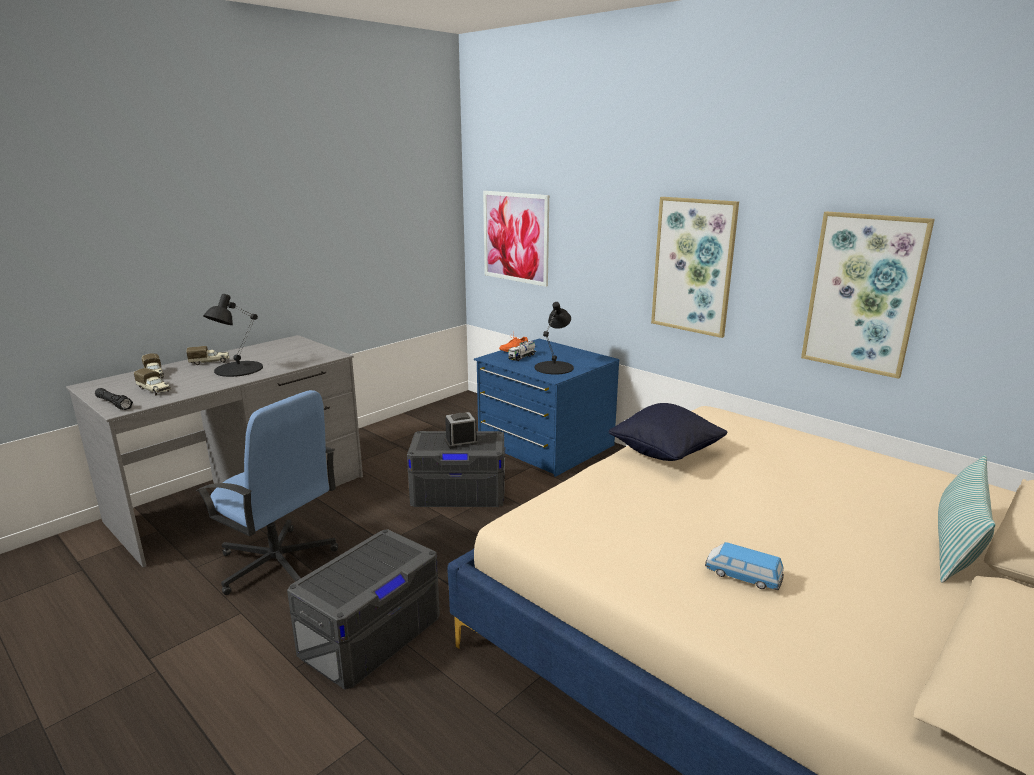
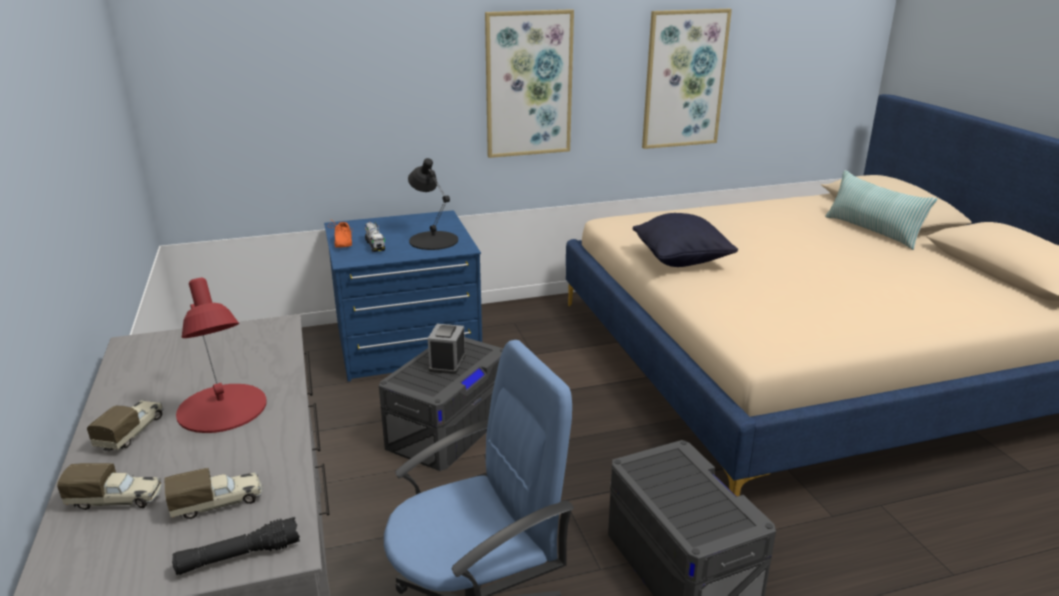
camera: 60 degrees left, 5 degrees up
(238, 369) = (221, 409): black table lamp -> red table lamp
(515, 237) = (252, 93): picture -> none
(742, 576) = (889, 296): toy car -> none

